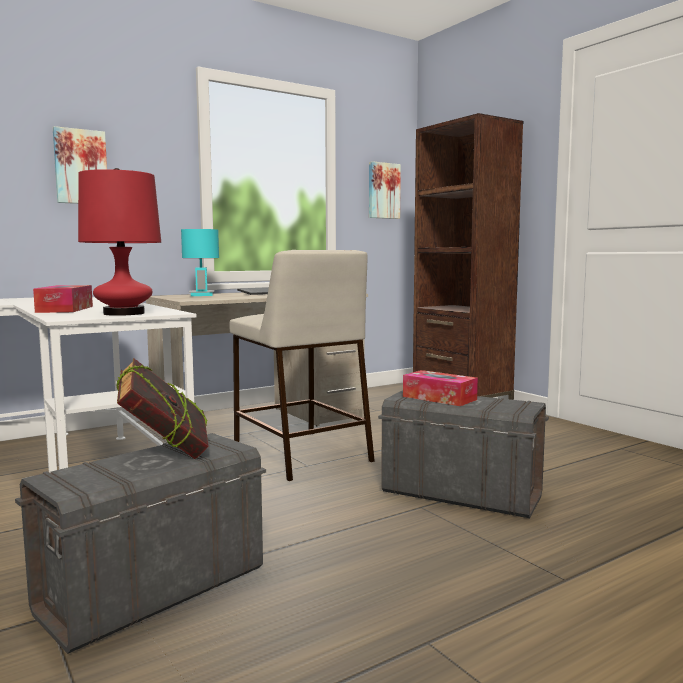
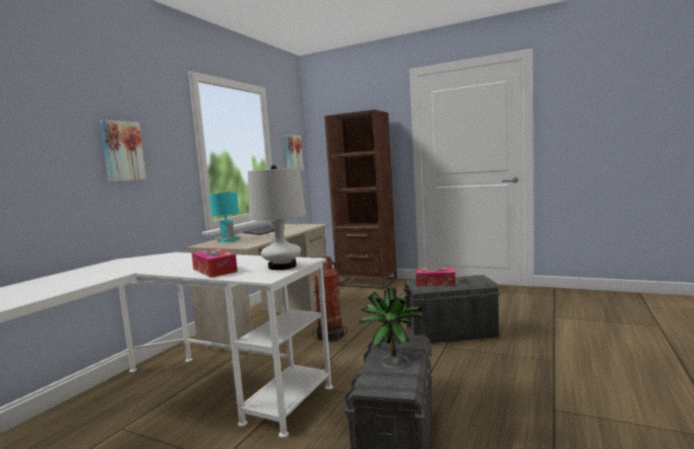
camera: 30 degrees left, 0 degrees up
(124, 313) = (282, 266): red table lamp -> white table lamp
(165, 454) = (391, 353): book -> potted plant
(300, 453) = (332, 336): beige stool -> fire extinguisher

